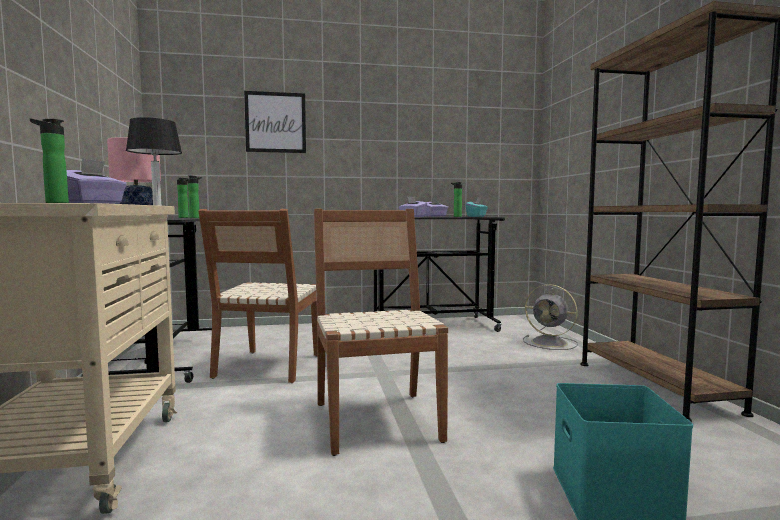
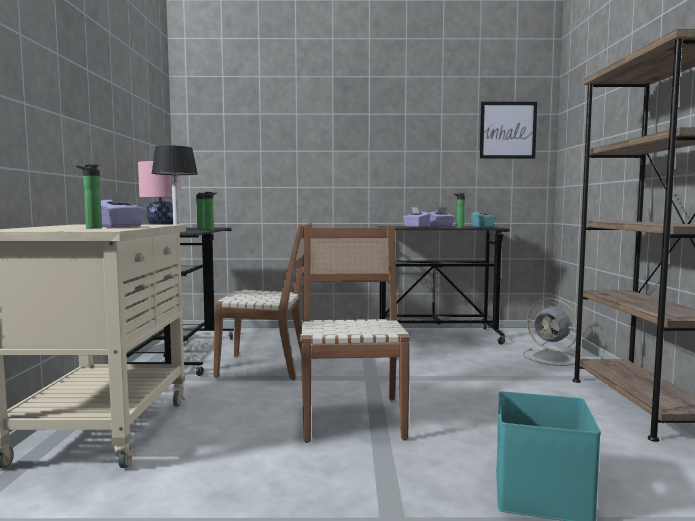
camera: 10 degrees right, 0 degrees up
(266, 368) = (268, 367): chair -> chair turned 105 degrees counterclockwise
(275, 122) = (288, 136): picture -> picture (507, 130)

